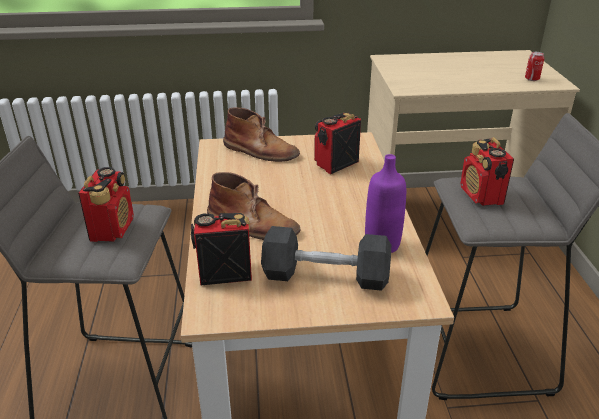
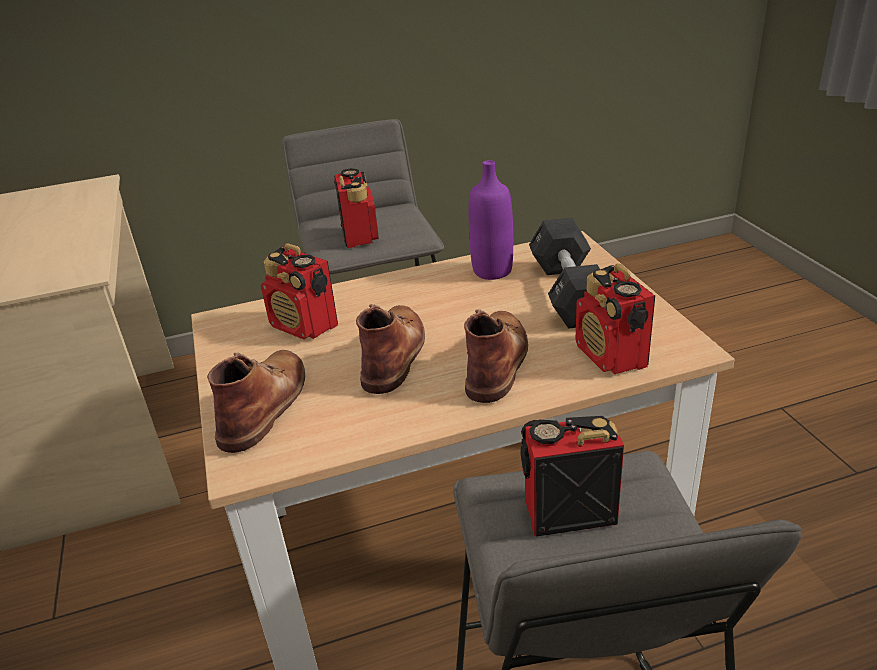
camera: 100 degrees left, 0 degrees up
(286, 190) = (394, 352): none -> brown boot
(481, 196) = (359, 236): radio -> radio turned 75 degrees counterclockwise
(532, 79) = (75, 196): can -> none

